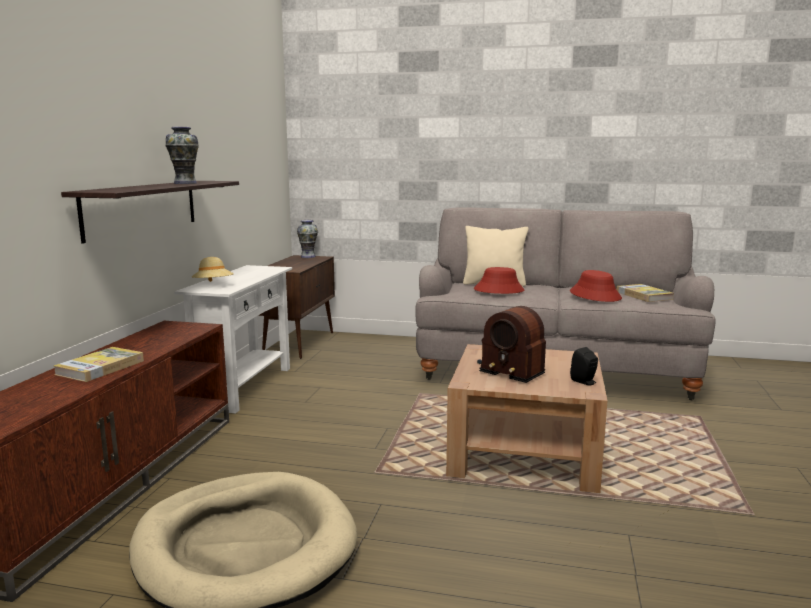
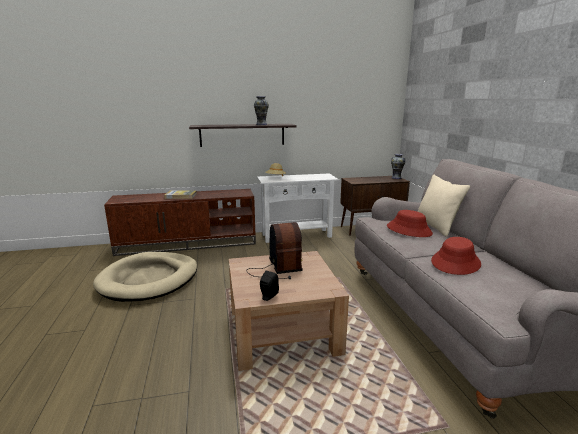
camera: 65 degrees right, 5 degrees up
(510, 368) = (277, 269): radio -> radio turned 150 degrees clockwise
(644, 295) = (500, 284): book -> none

